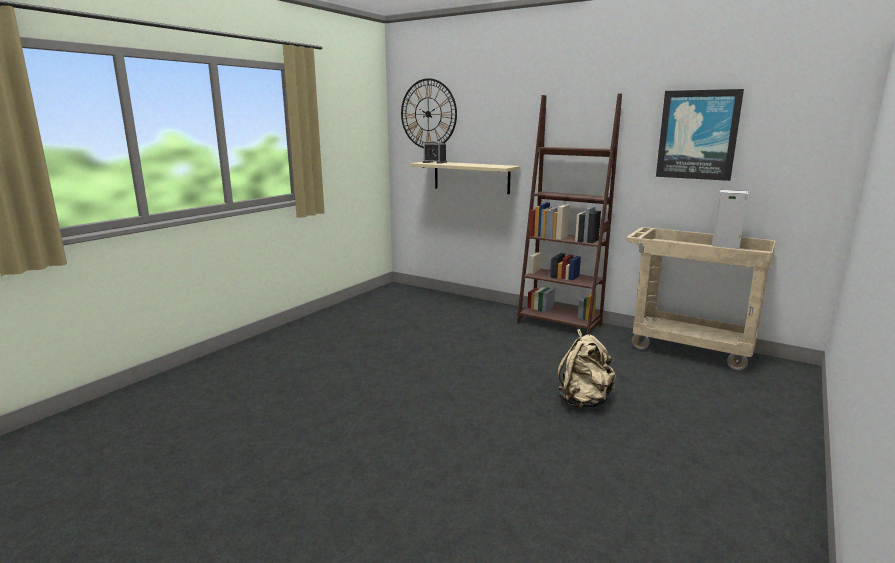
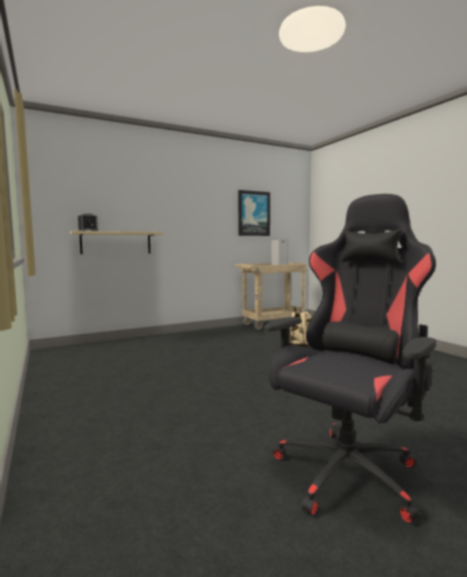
camera: 60 degrees left, 10 degrees down
(214, 499) = (345, 475): none -> black office chair
(428, 114) = (69, 192): wall clock -> none
(559, 323) = (204, 333): brown bookcase -> none

